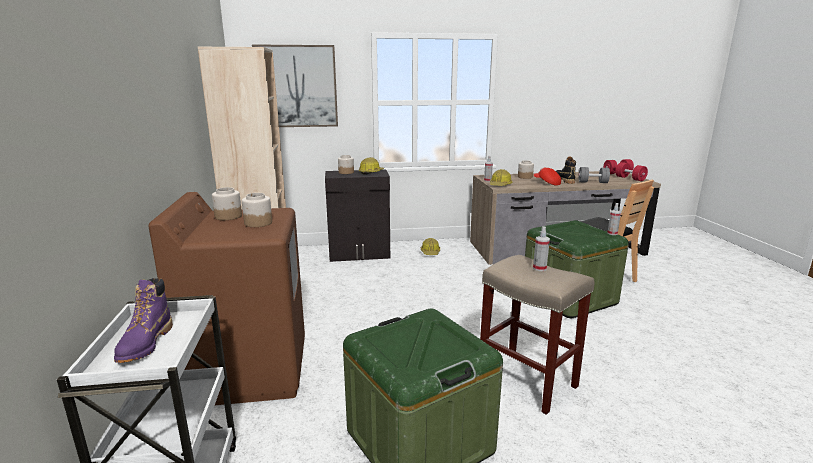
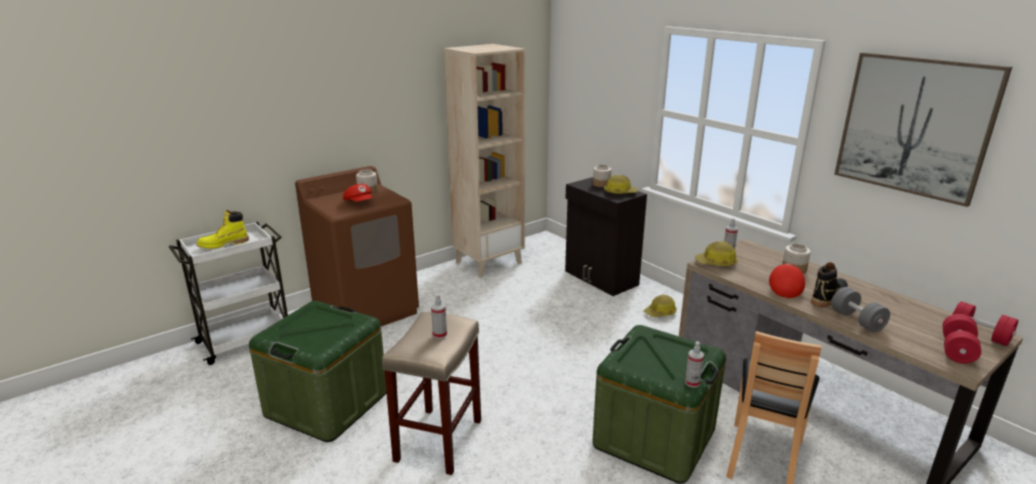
camera: 60 degrees right, 5 degrees up
(146, 344) = (223, 244): purple boot -> yellow boot
(258, 223) = (360, 203): jar -> red cap
(296, 86) = (594, 79): picture -> picture (914, 126)

